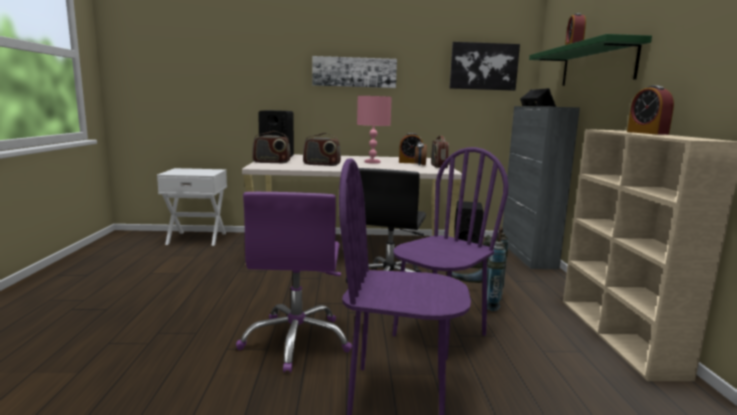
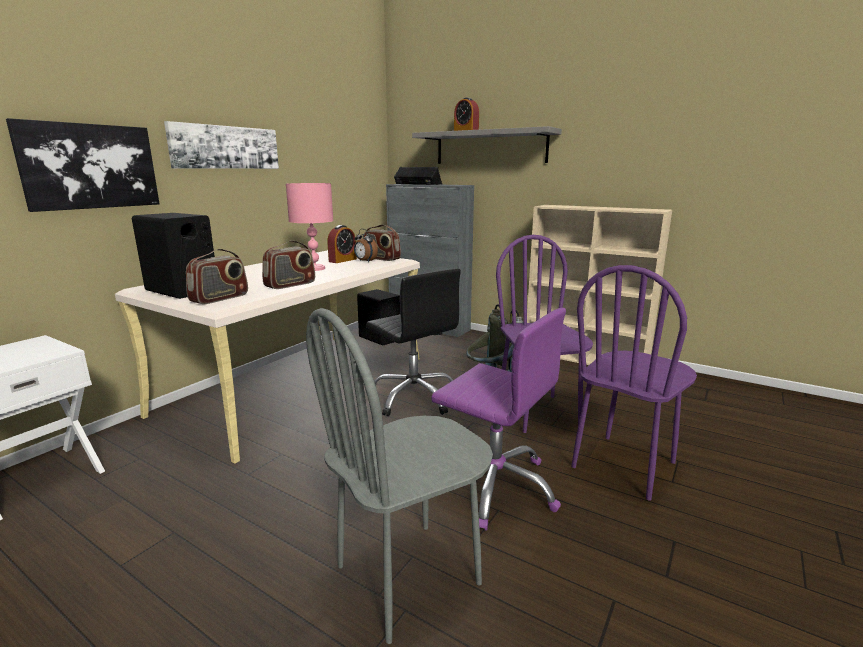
camera: 55 degrees left, 5 degrees up
(177, 336) = (408, 575): none -> grey chair
(483, 66) = (350, 141): picture -> picture (90, 166)
(596, 65) = (490, 147): green shelf -> grey shelf
(647, 133) = (590, 206): alarm clock -> none

